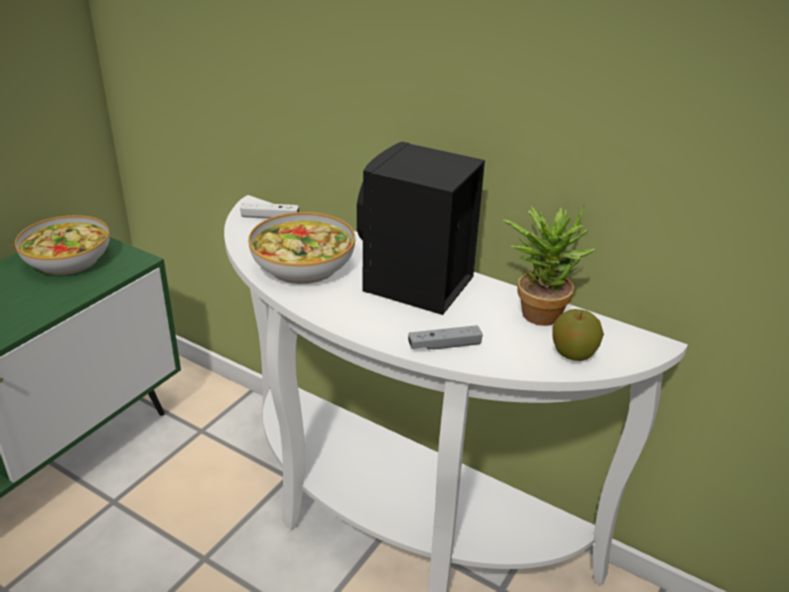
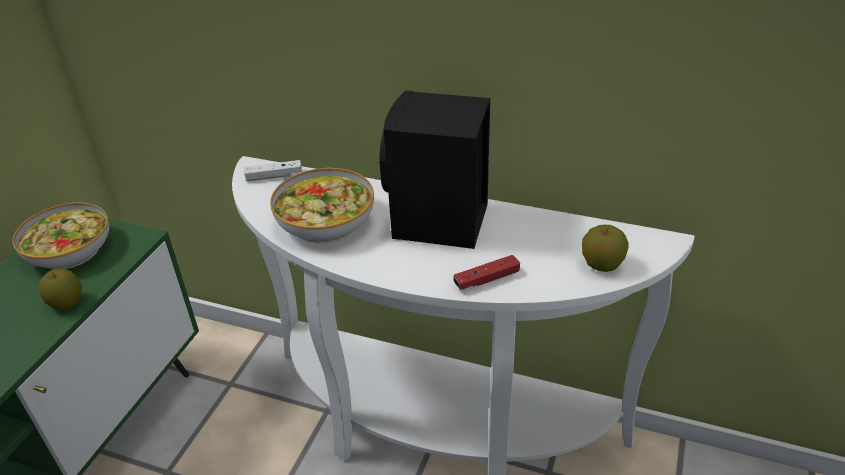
camera: 10 degrees left, 5 degrees up
(47, 304) = (67, 303): none -> apple
(444, 345) = (486, 279): grey game controller -> red game controller
(537, 310) = (556, 227): potted plant -> none

